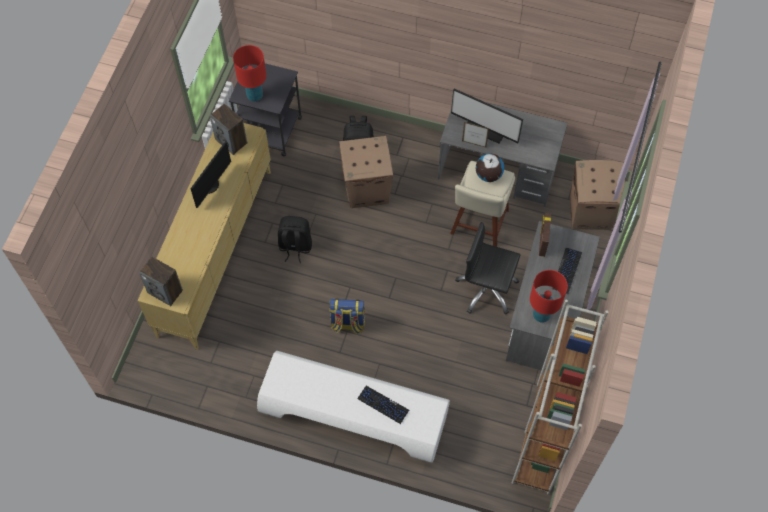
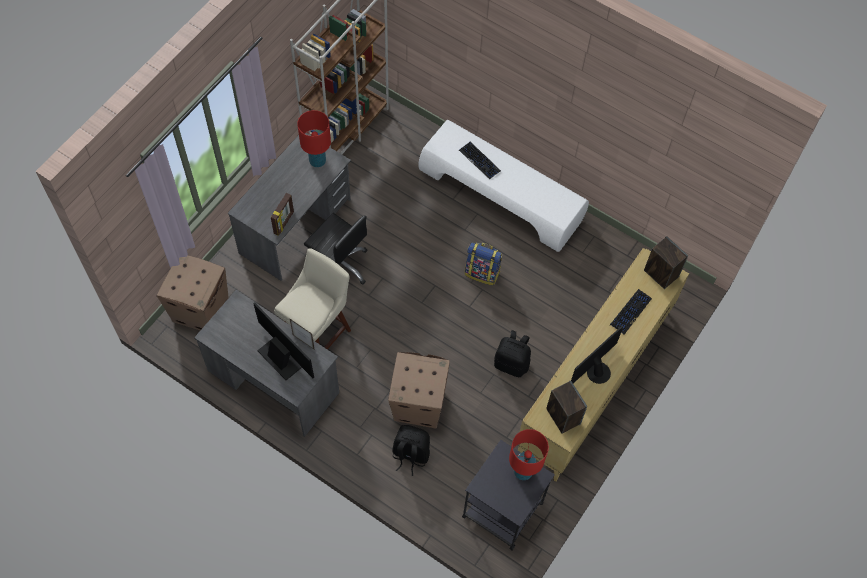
camera: 165 degrees left, 0 degrees up
(488, 175) = (302, 311): globe -> none
(567, 271) = (275, 191): keyboard -> keyboard (630, 312)

